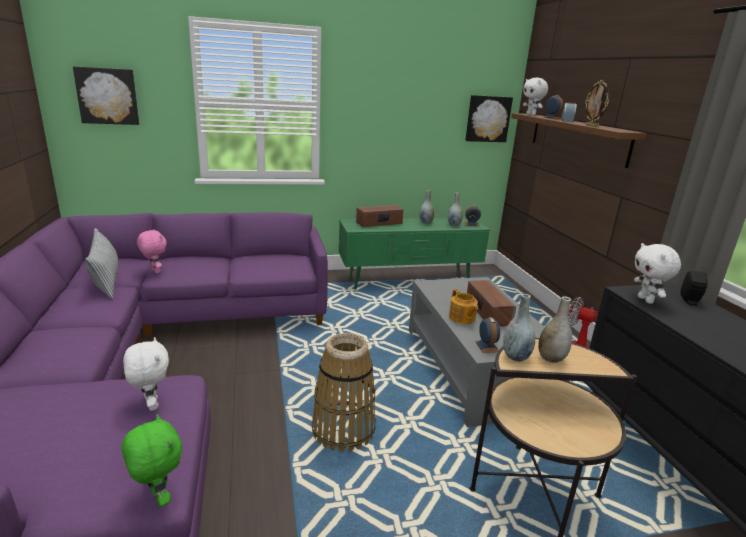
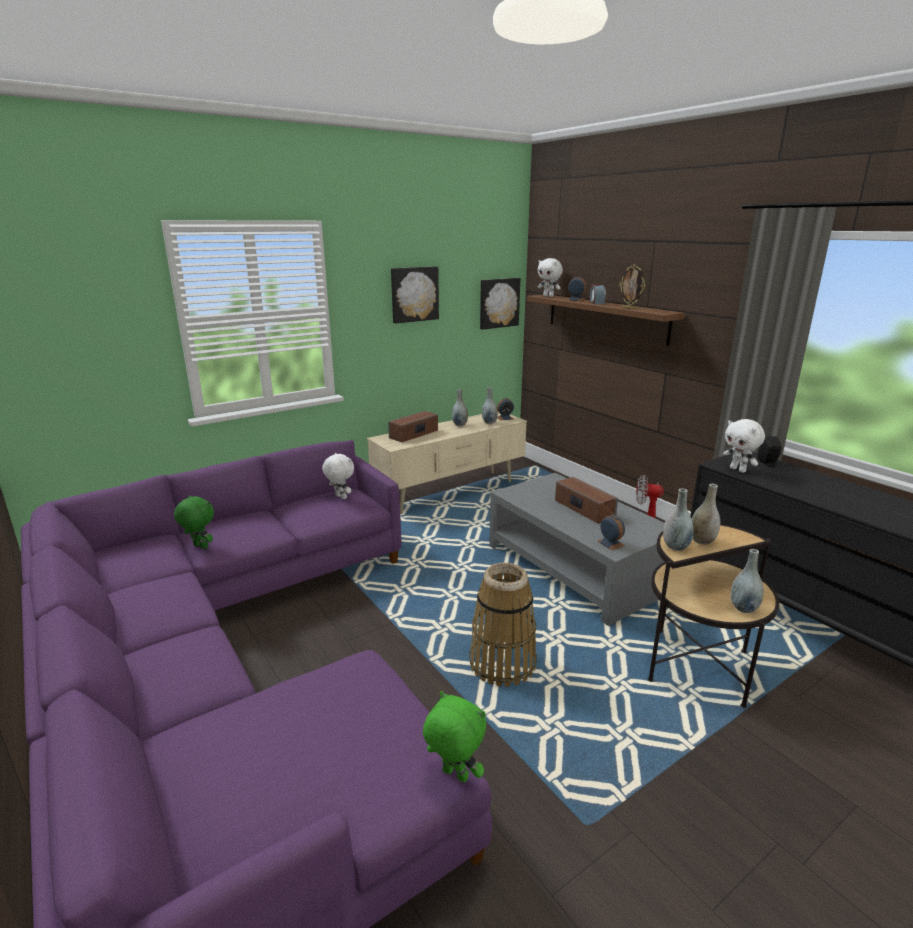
camera: 20 degrees left, 0 degrees up
(106, 281) = (152, 573): pillow -> none
(108, 96) = (61, 332): picture -> picture (414, 294)
(151, 404) = (357, 693): white plush toy -> white plush toy (340, 497)
(154, 271) = (199, 547): pink plush toy -> green plush toy
(409, 281) = (450, 492): green tv stand -> beige tv stand
(462, 318) = (567, 521): teapot -> none
(571, 441) = (743, 608): none -> grey vase

